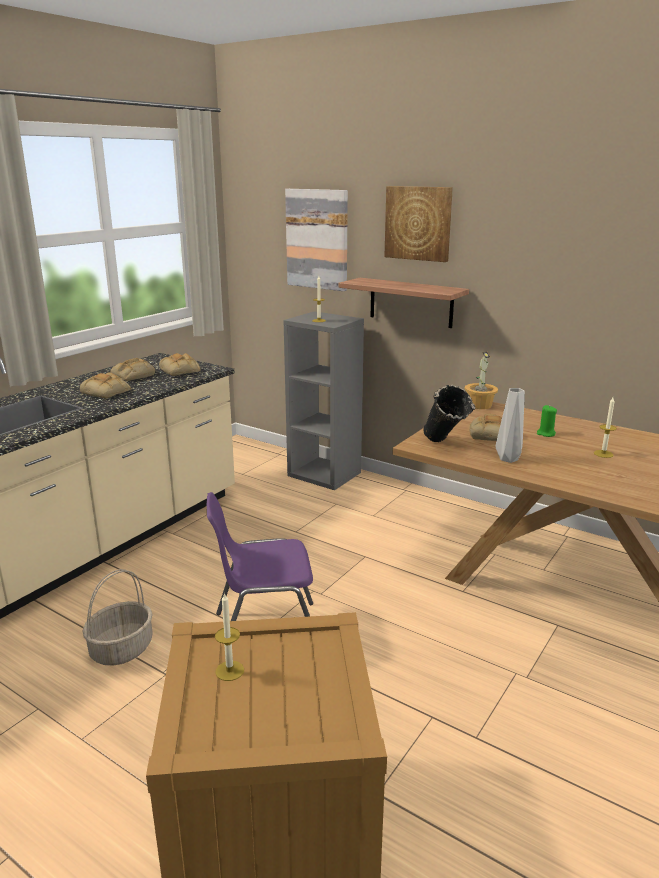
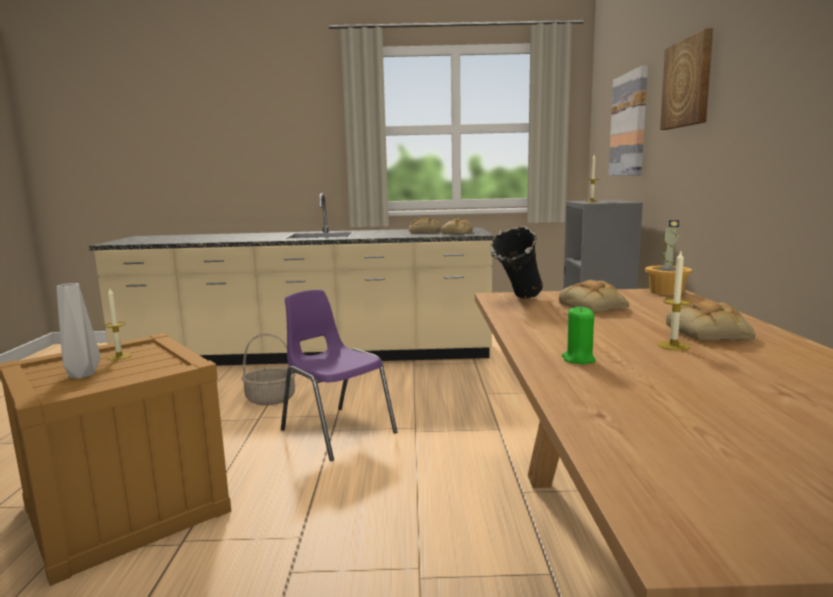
camera: 55 degrees right, 10 degrees down
(107, 392) = (384, 234): bread -> bread (710, 333)
(411, 302) = (678, 180): shelf -> none
(508, 459) = (539, 320): grey vase -> grey vase (81, 375)
(545, 434) = (661, 319): green candle -> green candle (578, 359)

